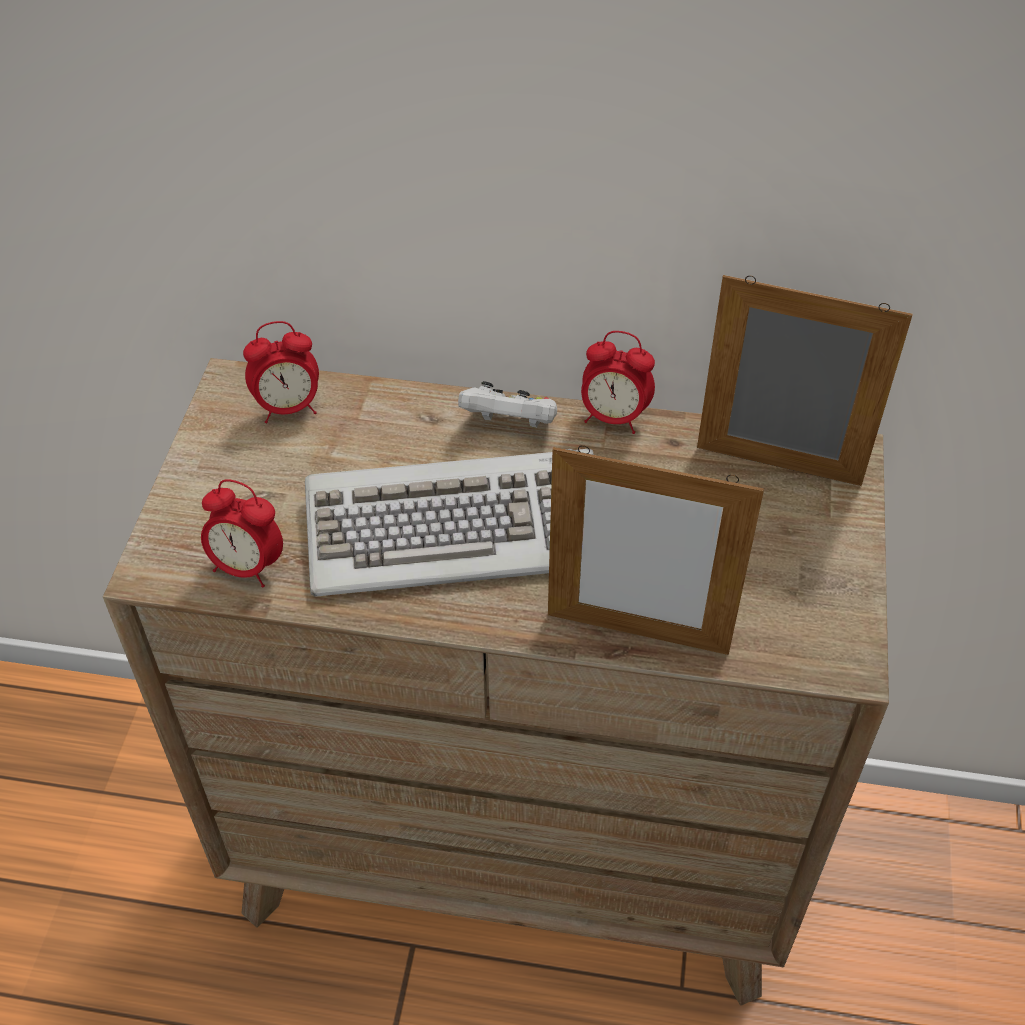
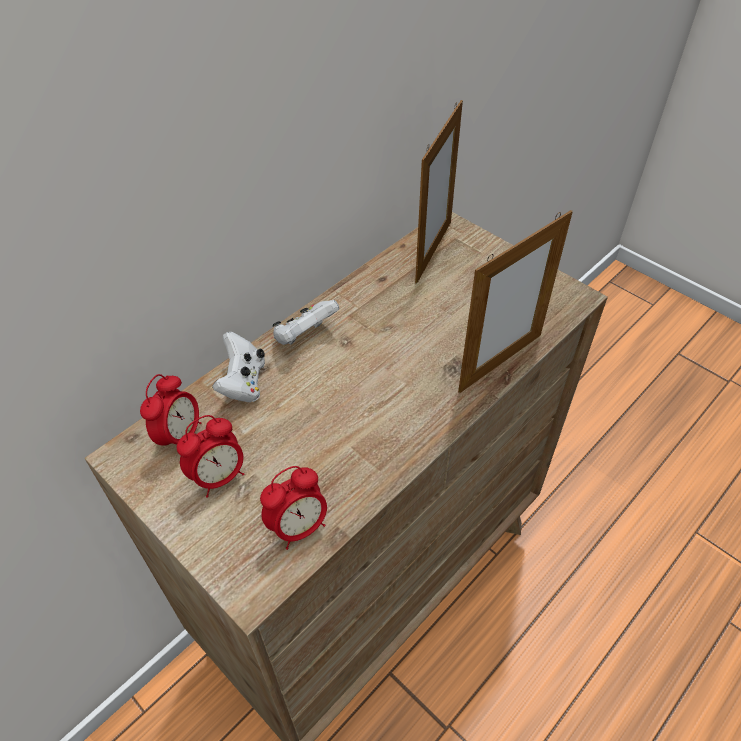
camera: 55 degrees left, 0 degrees up
(397, 414) = (243, 382): none -> white game controller
(458, 527) = (361, 400): keyboard -> none
(613, 417) = (342, 292): alarm clock -> alarm clock (219, 477)
(778, 466) = (433, 251): picture frame -> picture frame turned 150 degrees clockwise

